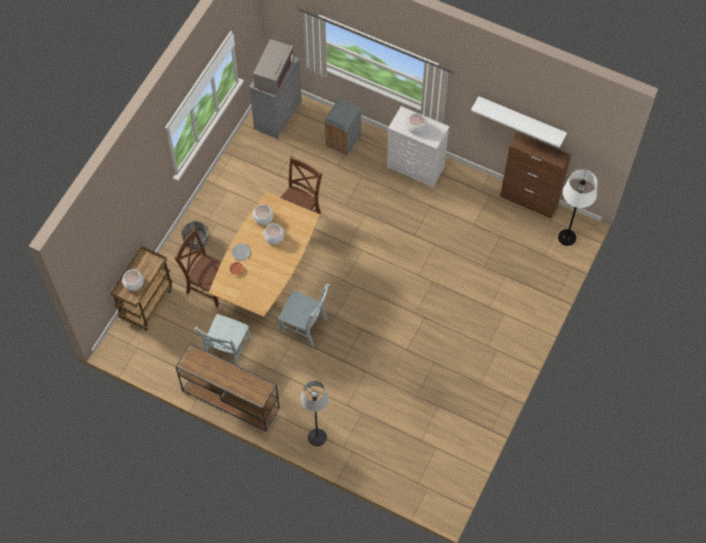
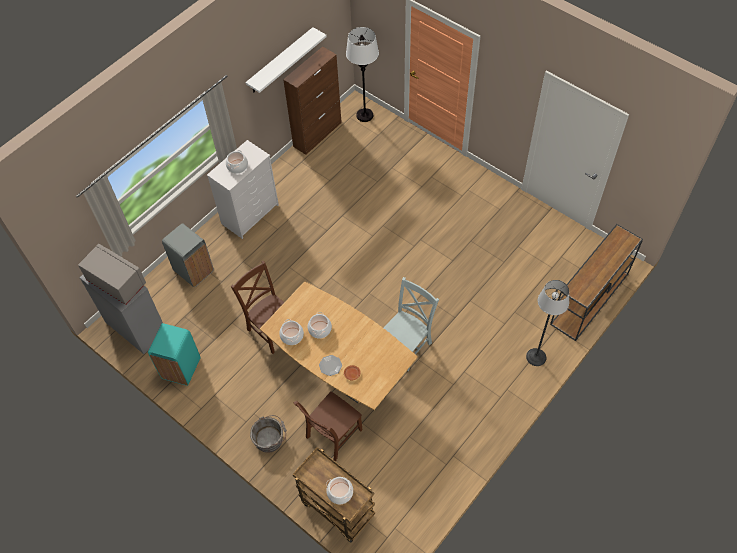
camera: 75 degrees left, 5 degrees down
(226, 351) = (419, 429): grey chair -> none
(229, 399) = (478, 435): brown console table -> brown console table (589, 299)
(246, 159) = (180, 368): none -> turquoise trash can

